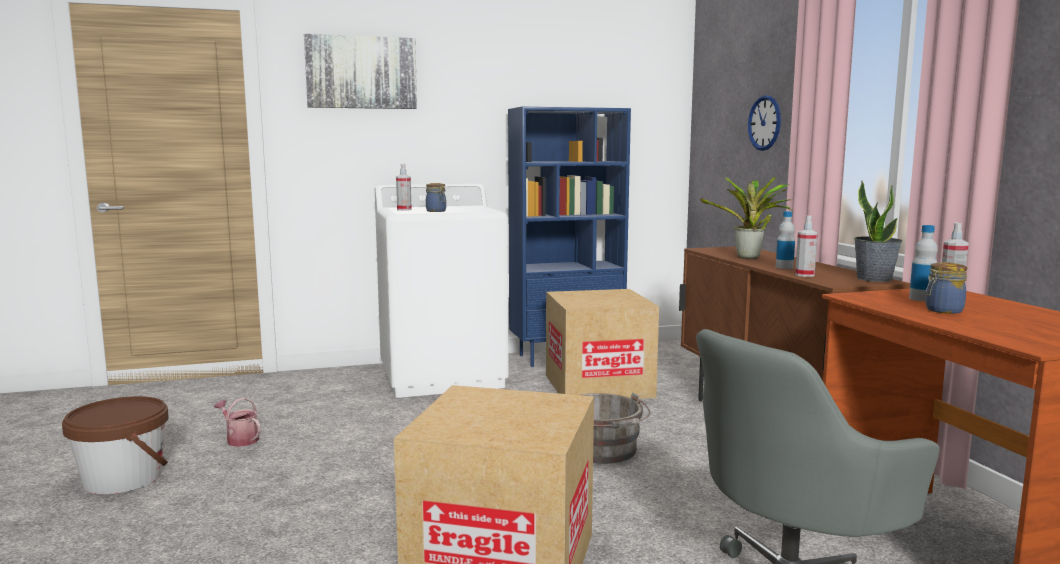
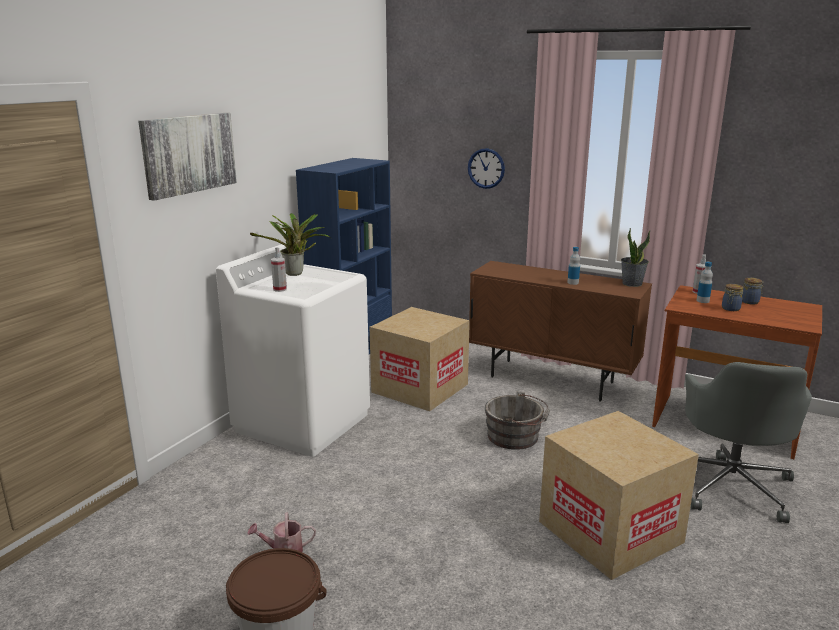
camera: 45 degrees left, 10 degrees up
(436, 211) = (315, 285): jar -> jar (750, 302)
(749, 258) = (532, 276): potted plant -> potted plant (296, 274)
(804, 275) = (600, 289): spray bottle -> none

